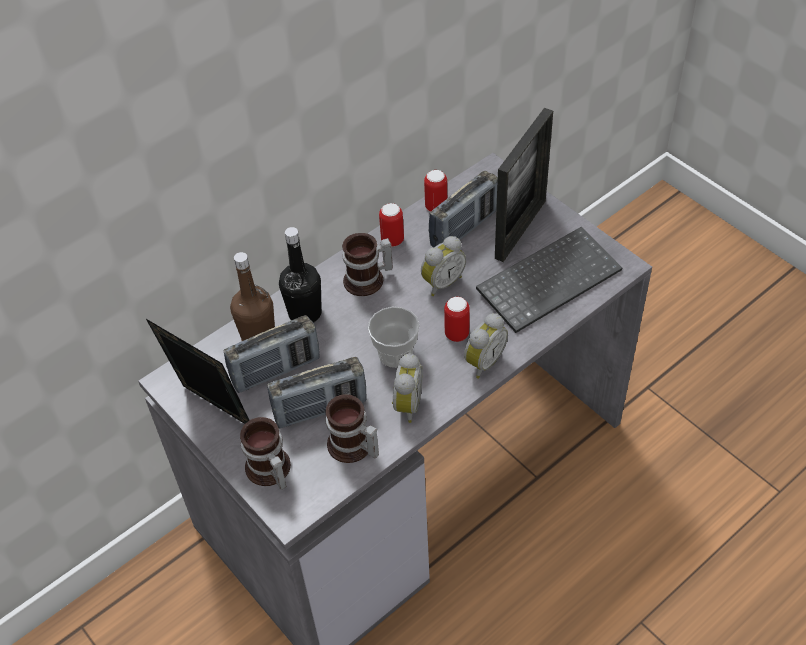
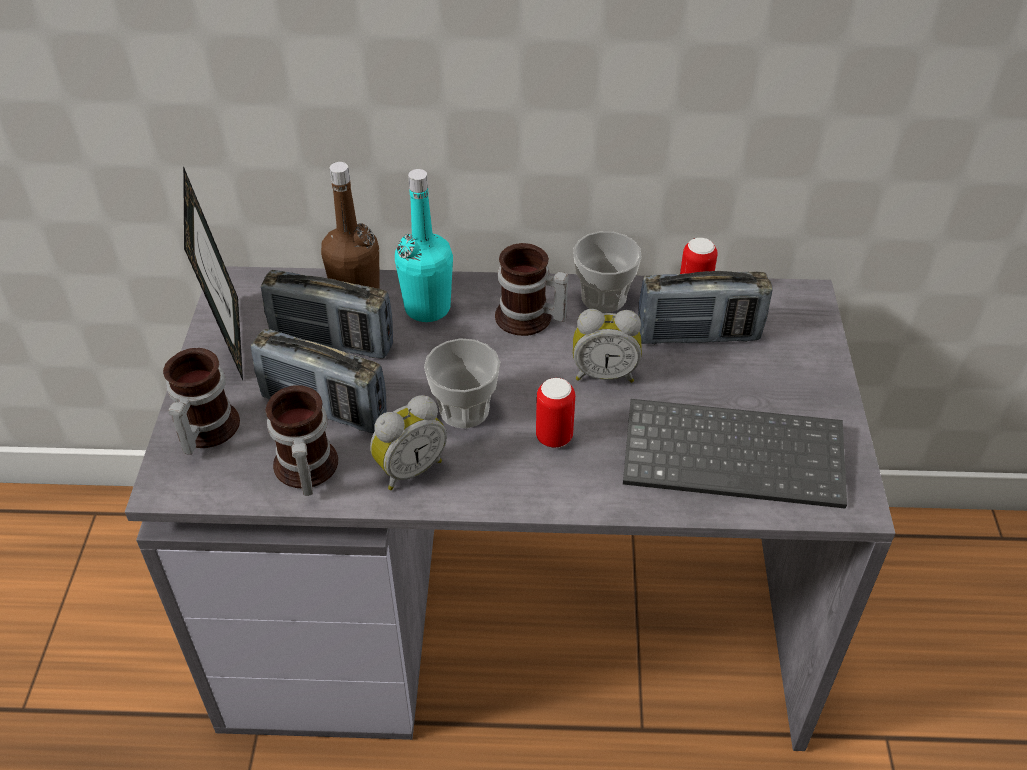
camera: 40 degrees right, 5 degrees down
(305, 313) = (427, 308): black bottle -> turquoise bottle
(392, 240) = (603, 297): can -> cup
(483, 361) = (546, 487): alarm clock -> none
(520, 229) = (766, 378): picture frame -> none

